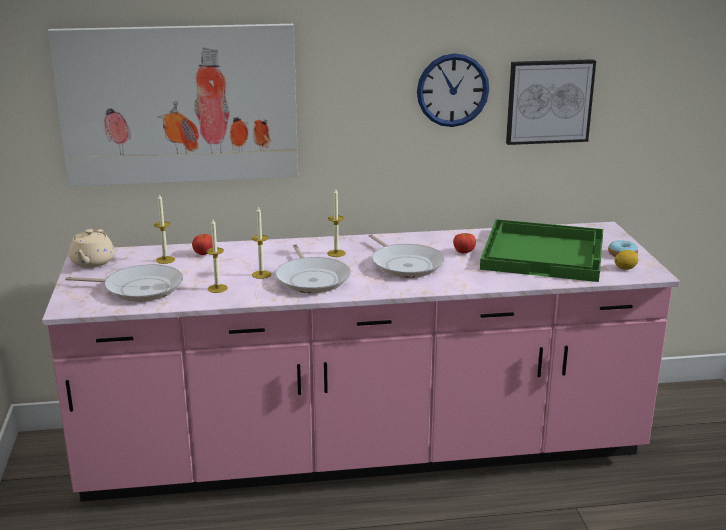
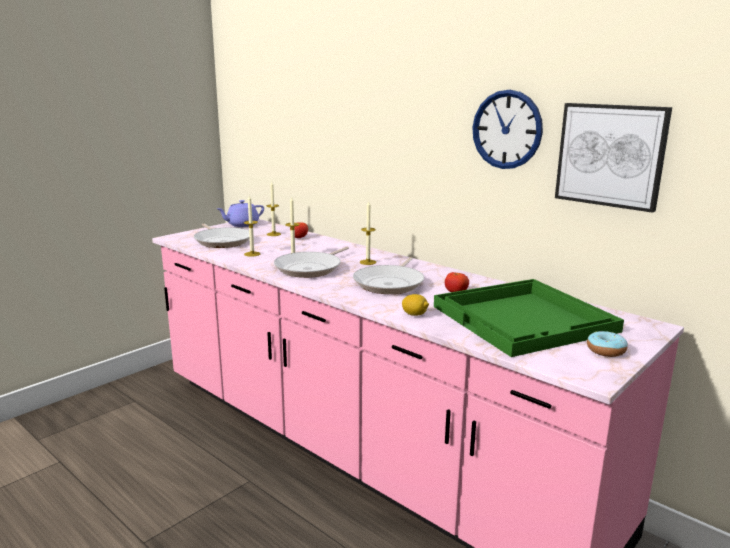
camera: 50 degrees right, 5 degrees down
(92, 262) = (242, 224): beige teapot -> purple teapot
(179, 105) = (312, 119): picture -> none
(625, 268) = (574, 360): lemon -> lemon (414, 314)

